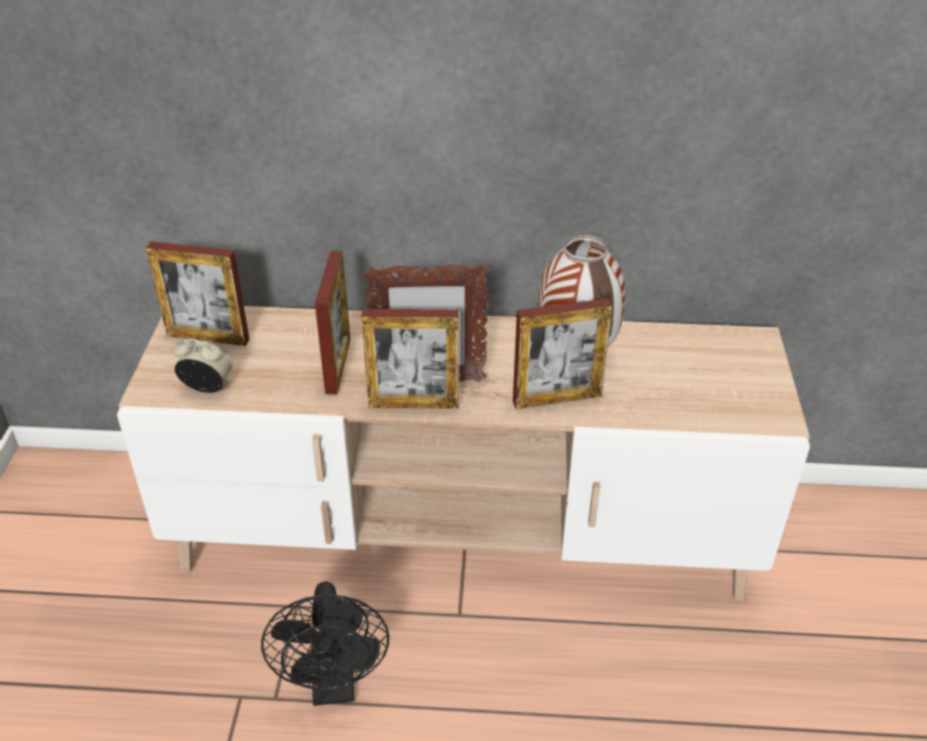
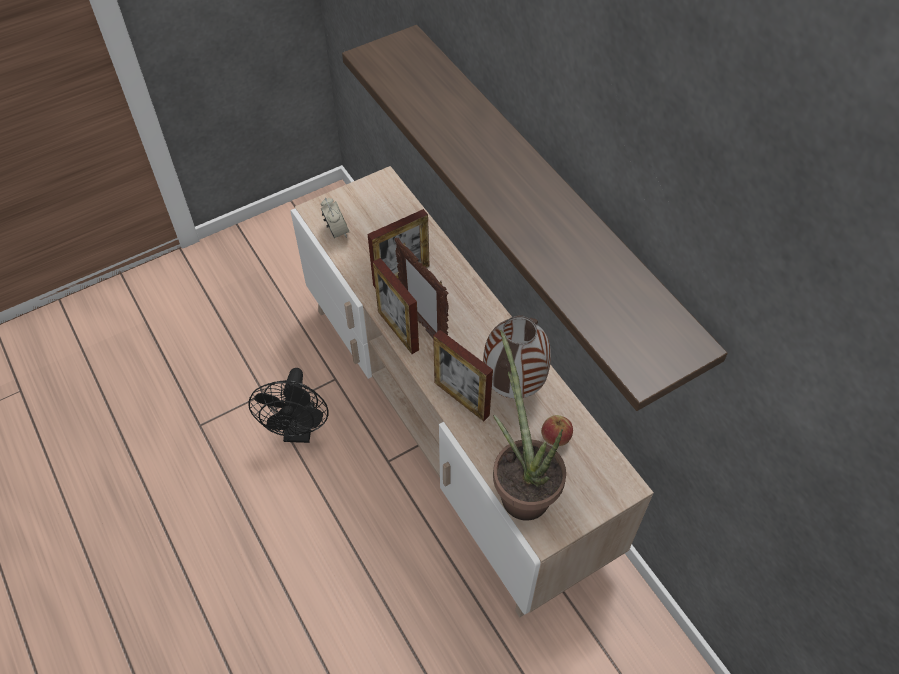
camera: 55 degrees right, 15 degrees up
(208, 337) = (376, 203): picture frame -> none
(334, 685) = (299, 431): black fan -> black fan turned 45 degrees counterclockwise
(515, 90) = (546, 198): none -> shelf
(664, 356) = (555, 437): none -> apple
(709, 409) = (521, 488): none -> potted plant

